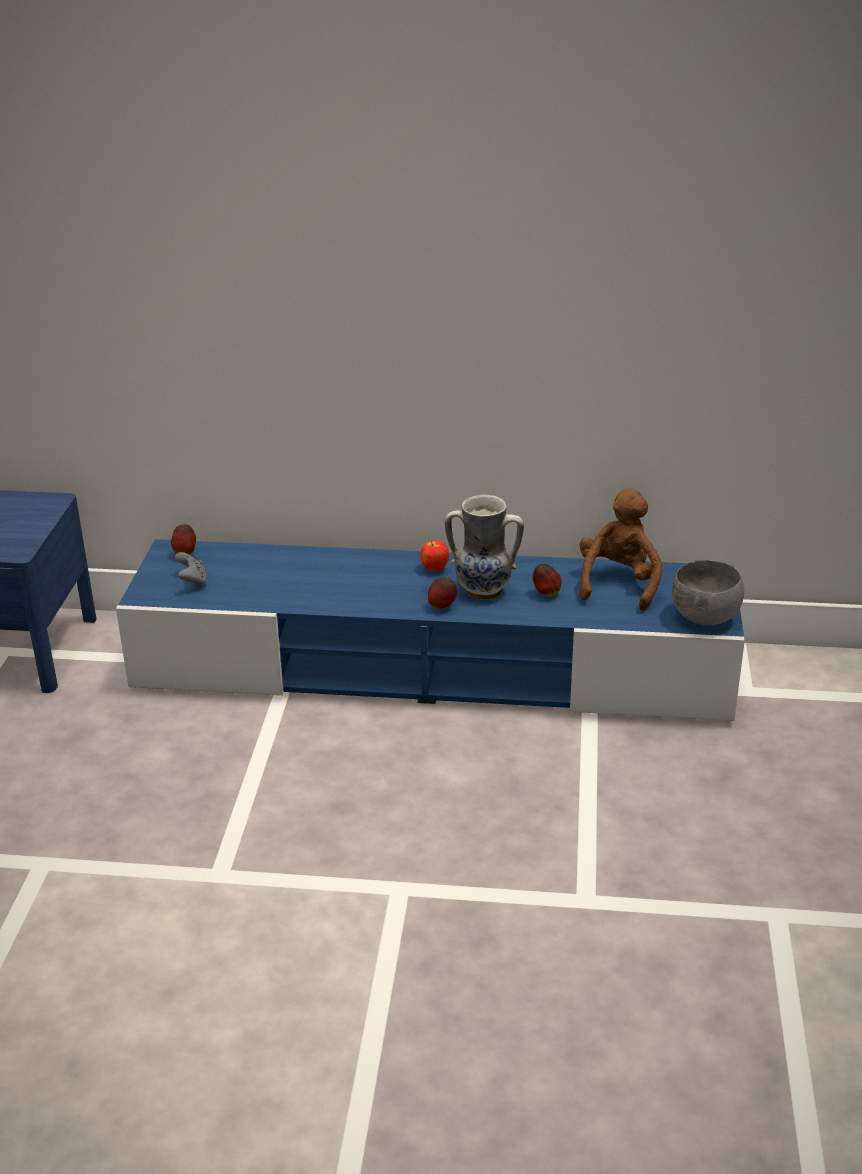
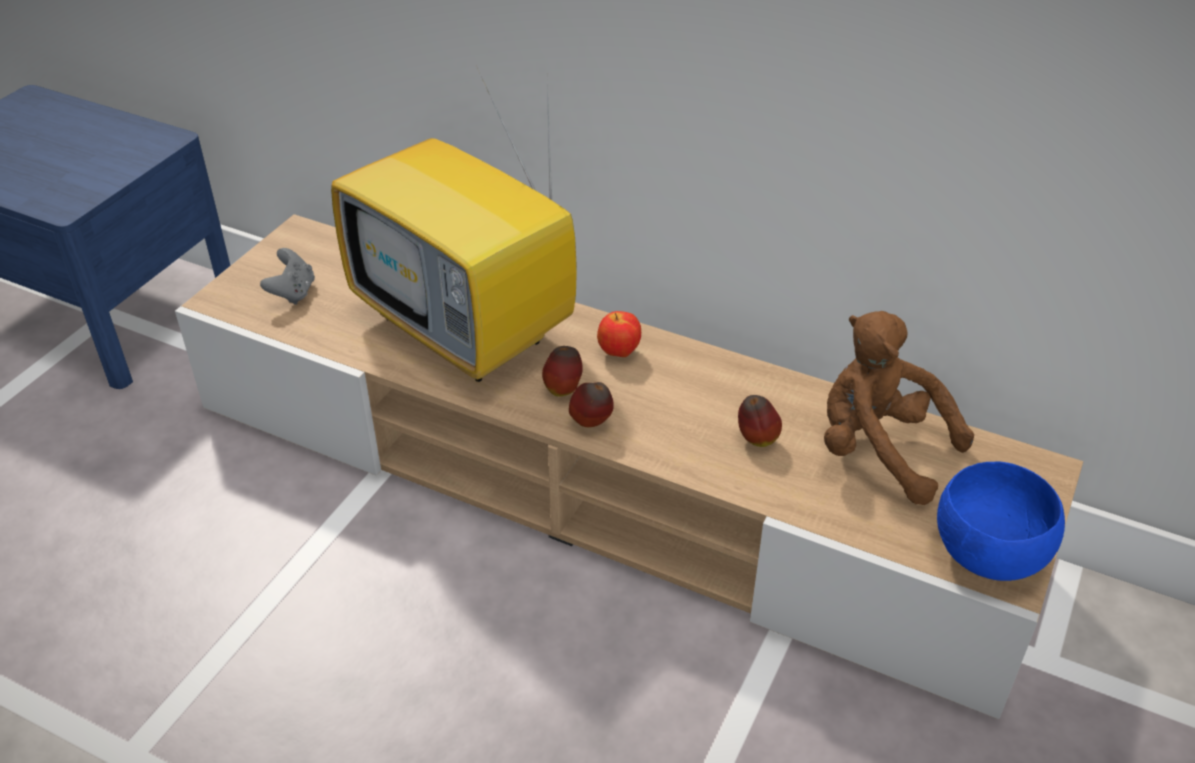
camera: 20 degrees right, 10 degrees up
(185, 554) = (313, 246): apple -> apple (563, 389)
(329, 577) = (468, 330): none -> television
(433, 669) = (599, 486): blue tv stand -> beige tv stand
(483, 591) = (666, 410): vase -> none
(619, 584) = (878, 450): brown plush toy -> brown plush toy turned 90 degrees counterclockwise
(704, 618) = (986, 557): grey bowl -> blue bowl

